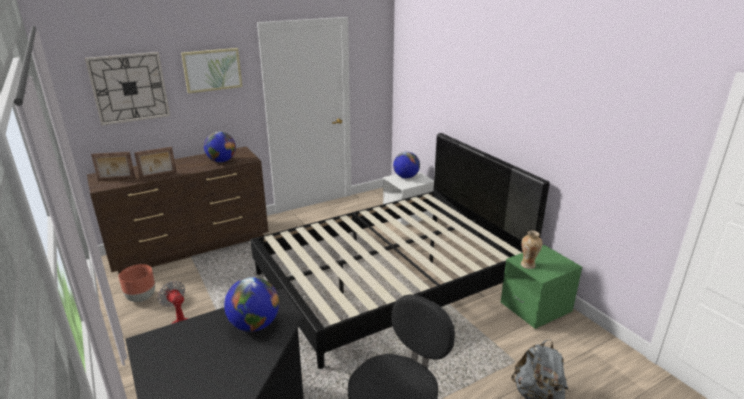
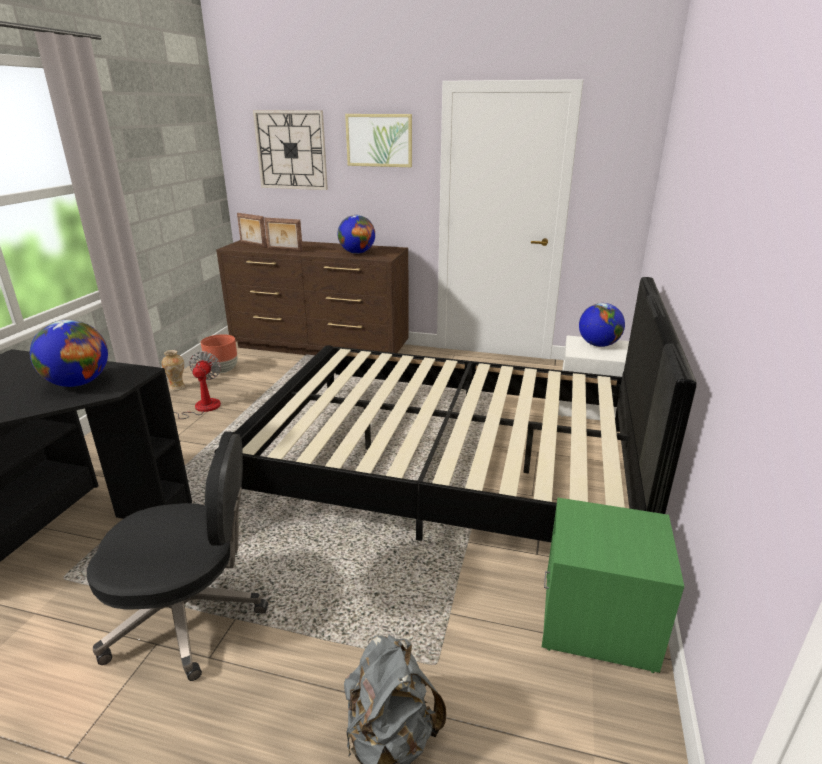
camera: 45 degrees right, 0 degrees up
(528, 265) = (577, 525): vase -> vase (177, 387)

